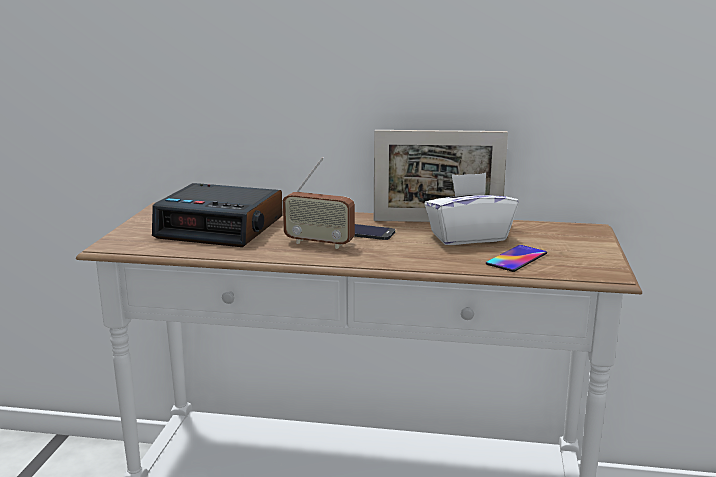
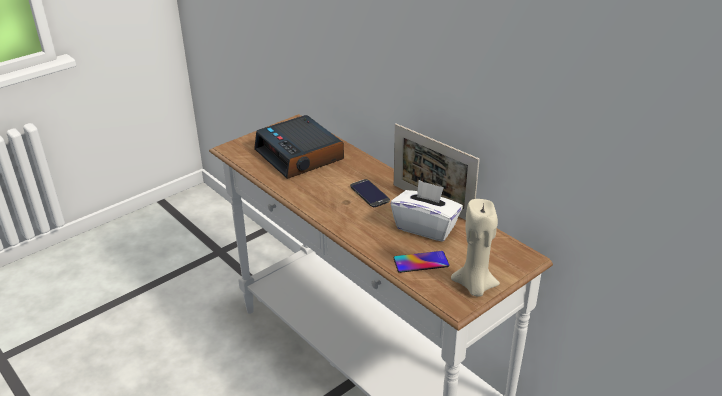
camera: 40 degrees right, 15 degrees up
(319, 243) = (330, 193): radio -> none
(596, 257) = (474, 286): none -> beige candle

